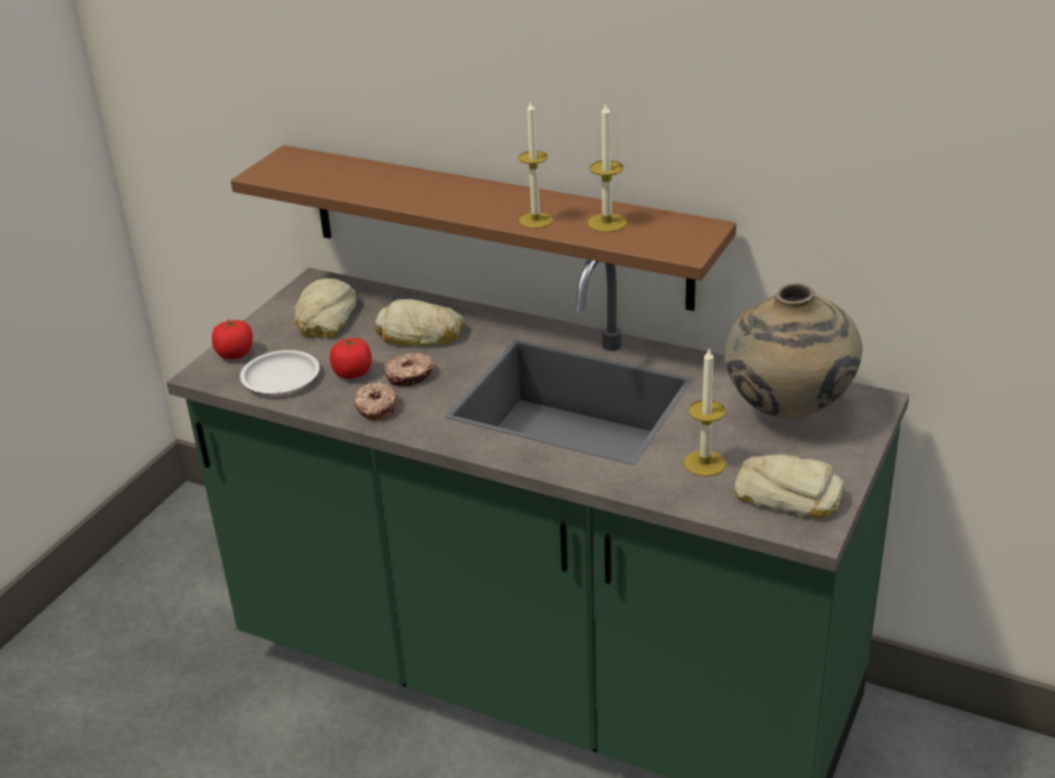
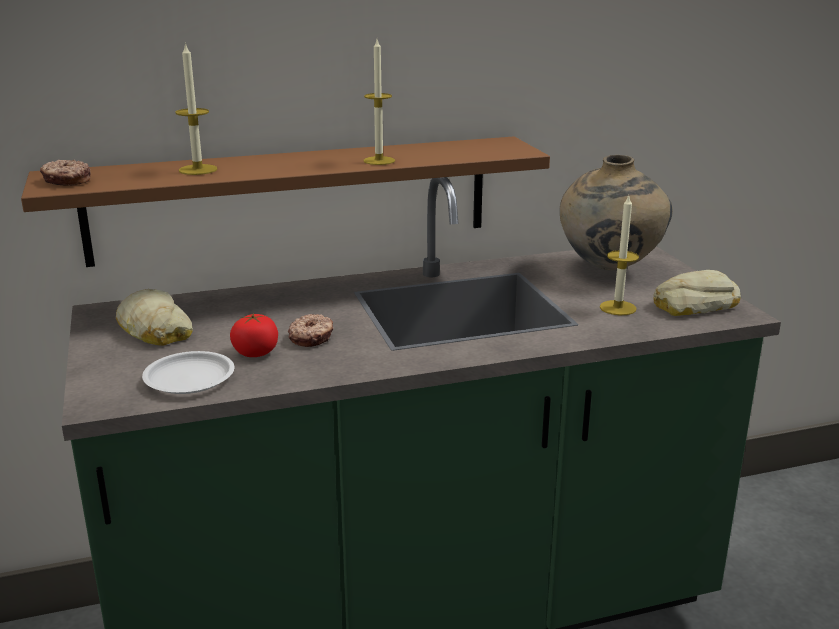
camera: 45 degrees left, 10 degrees down
(235, 354) = (106, 380): tomato -> none
(376, 408) = (322, 365): donut -> donut (67, 181)
(420, 334) = (268, 312): bread -> none
(607, 223) = (434, 152): candle -> candle (198, 170)

